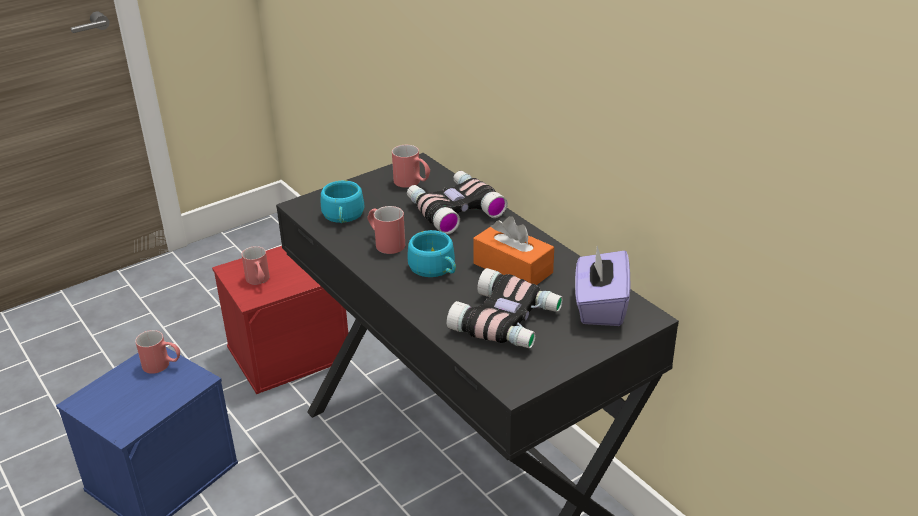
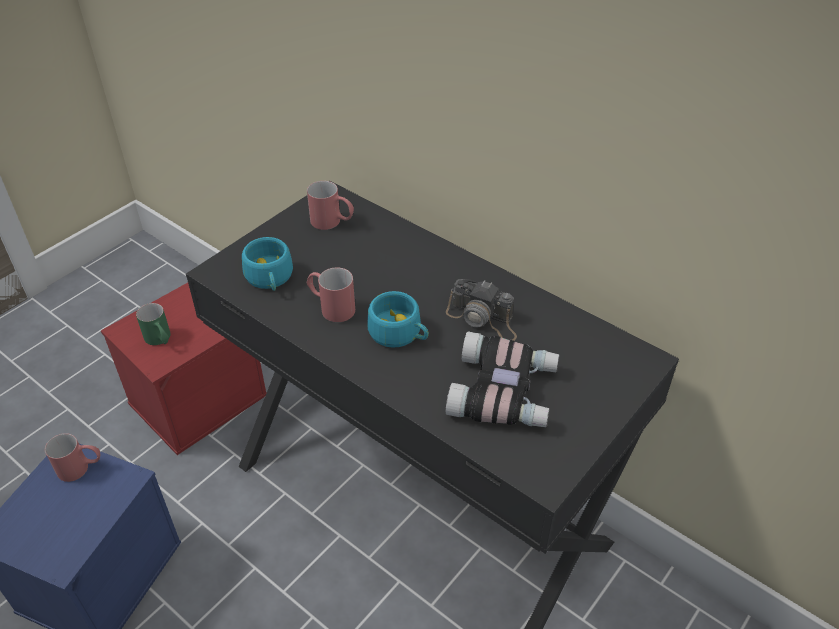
camera: 15 degrees left, 10 degrees up
(259, 281) = (160, 340): red mug -> green mug
(454, 209) = (390, 250): binoculars -> none
(513, 268) = (483, 319): orange tissue box -> camera
(600, 306) = (593, 354): purple tissue box -> none

